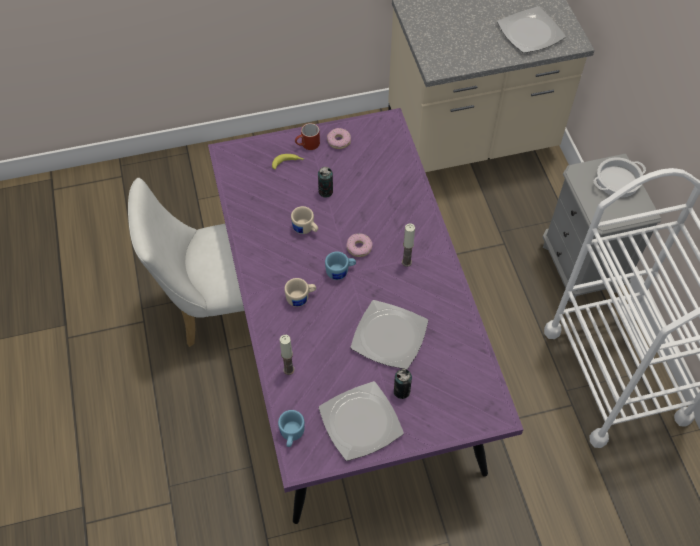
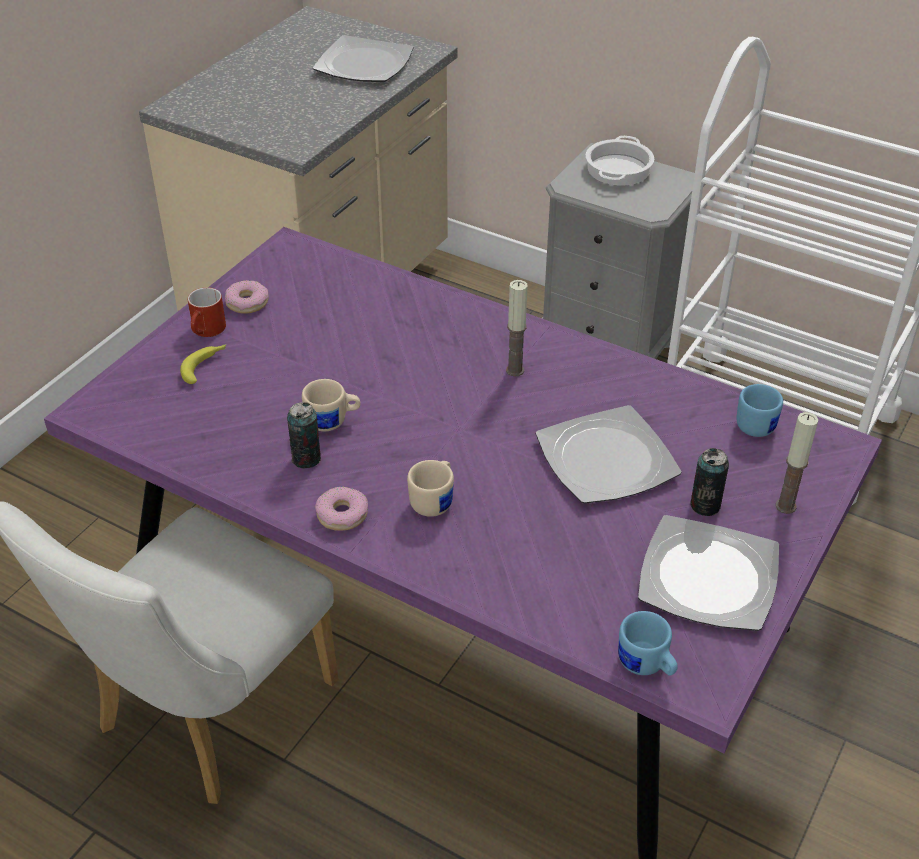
camera: 45 degrees left, 15 degrees down
(288, 369) = (534, 593): candle -> candle (785, 506)
(325, 192) = (304, 365): can -> can (306, 459)
(340, 272) = (446, 435): blue mug -> blue mug (758, 423)
(359, 247) = (434, 394): donut -> donut (342, 514)

